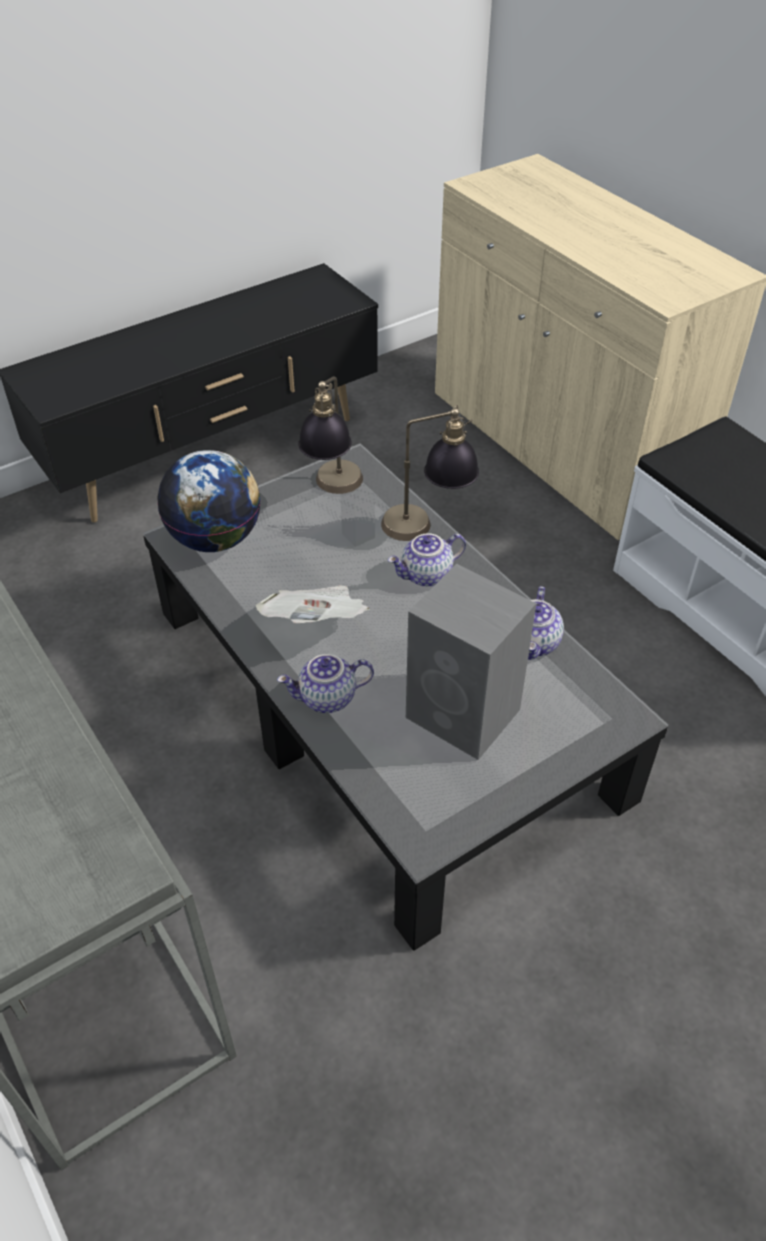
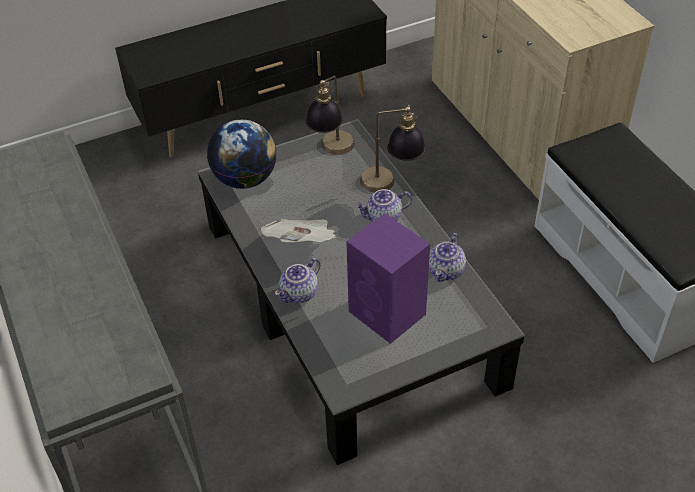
camera: 10 degrees right, 0 degrees up
(327, 699) = (299, 294): teapot -> teapot turned 45 degrees counterclockwise
(465, 715) = (388, 314): grey speaker -> purple speaker

